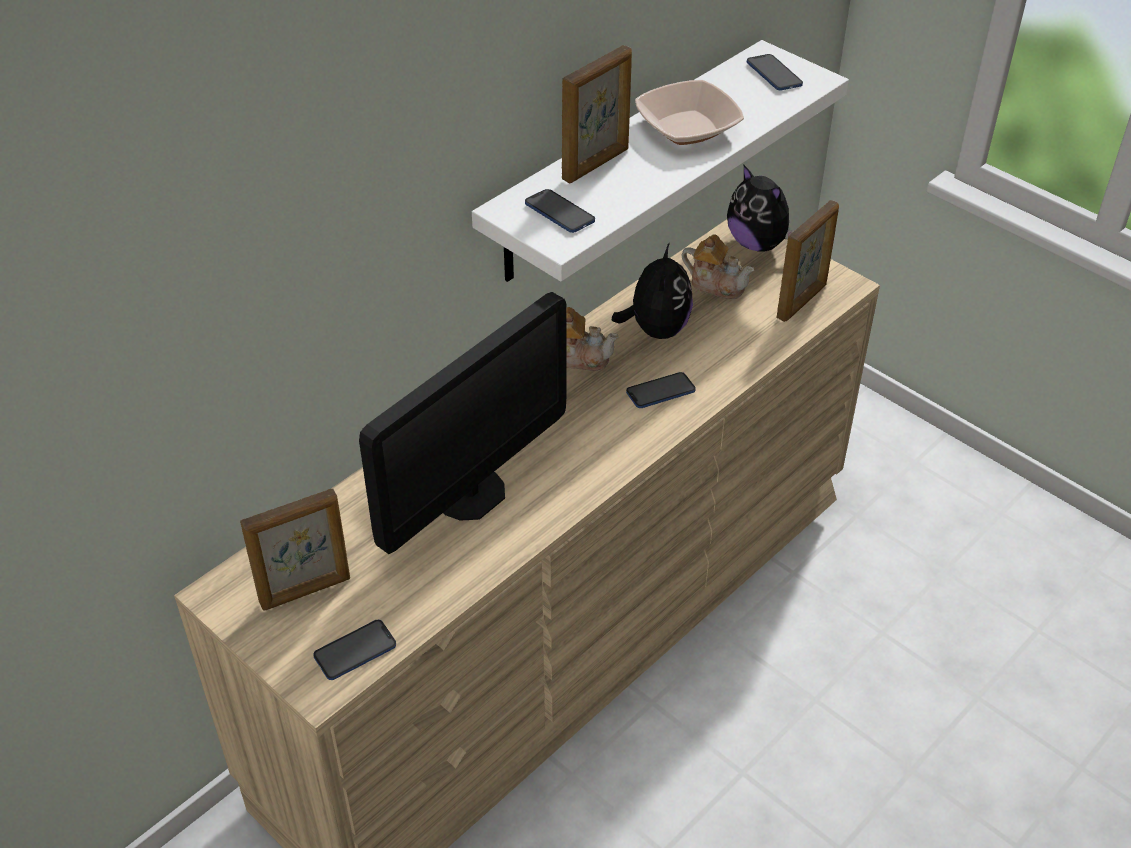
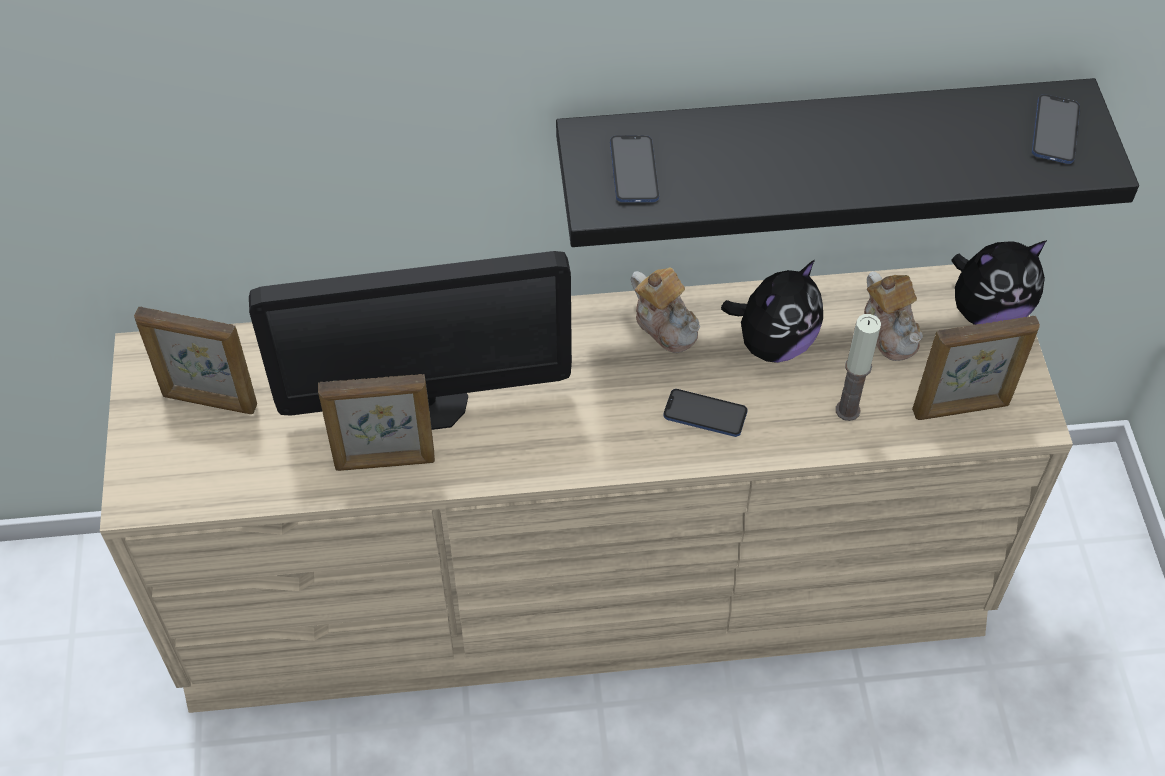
camera: 40 degrees right, 10 degrees up
(355, 651) = (192, 484): phone -> none
(596, 164) = (733, 135): picture frame -> picture frame (385, 462)
(625, 162) = (820, 144): white shelf -> black shelf
(687, 128) = (877, 145): bowl -> none
(741, 340) = (847, 410): none -> candle
(758, 243) = (987, 311): plush toy -> plush toy turned 105 degrees counterclockwise

